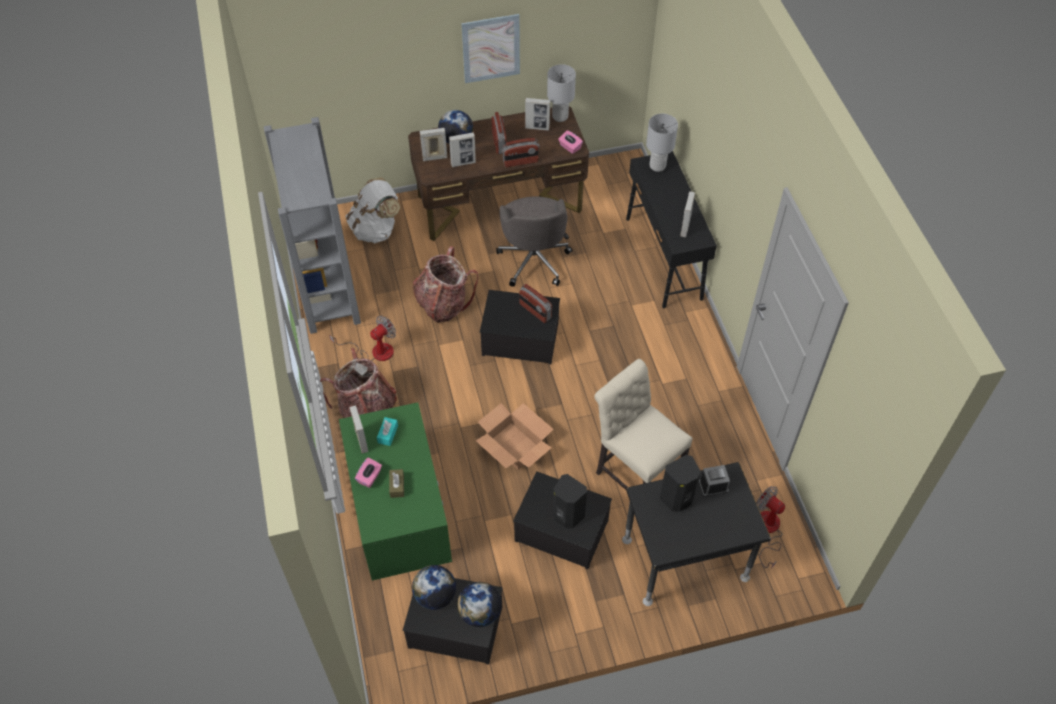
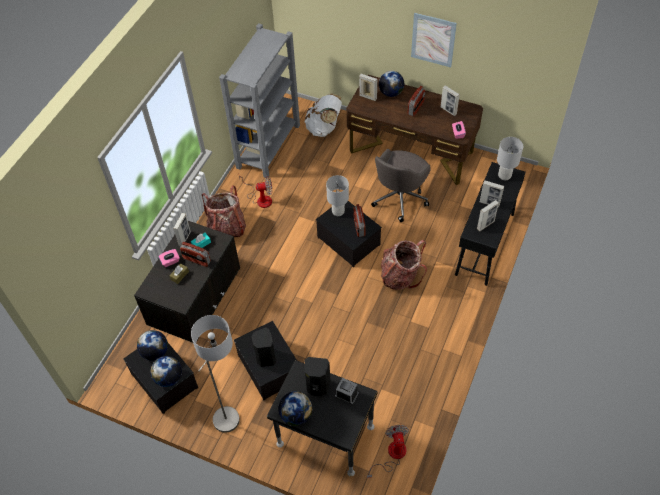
camera: 40 degrees right, 0 degrees up
(399, 508) = (194, 295): green cabinet -> black cabinet
(443, 304) = (323, 194): backpack -> backpack (400, 276)
(463, 163) = (382, 109): picture frame -> picture frame (489, 203)
(514, 446) = (288, 301): cardboard box -> none
(520, 162) = (417, 126): radio -> radio (196, 260)
(560, 118) = (469, 112): grey table lamp -> grey table lamp (338, 212)
(565, 608) = (231, 413): none -> grey floor lamp
(635, 471) = (343, 363): beige chair -> none
(683, 543) = (296, 415): none -> globe

